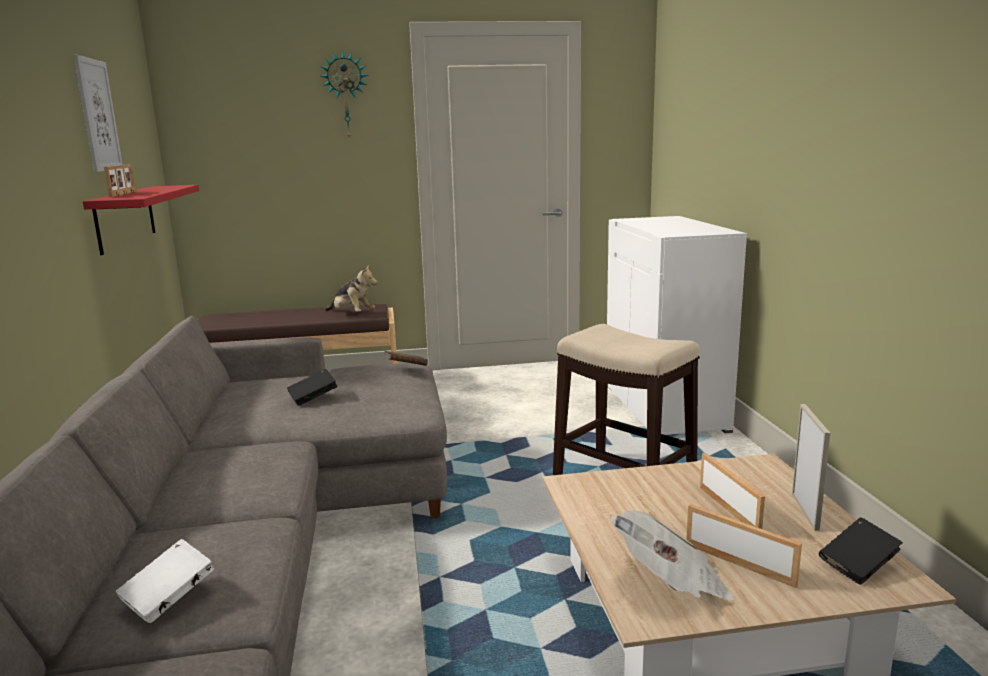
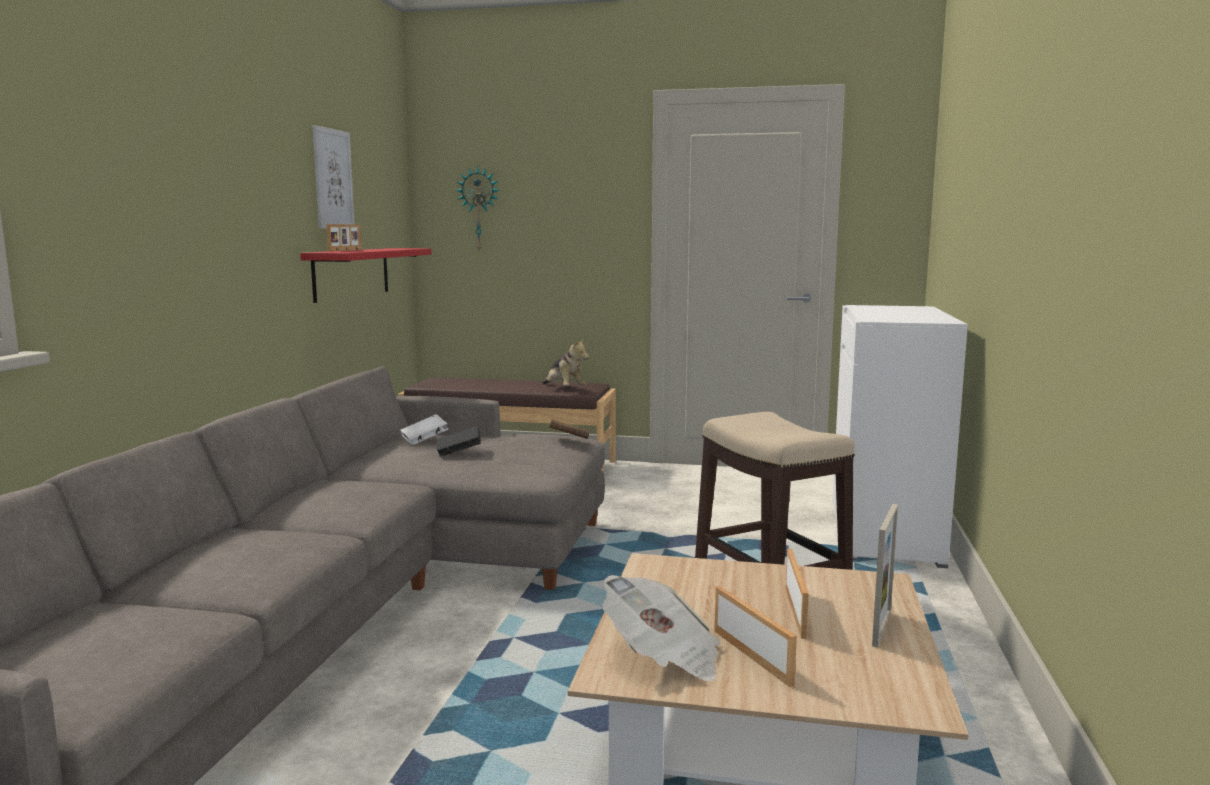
camera: 20 degrees right, 5 degrees down
(169, 597) = (211, 568): white book -> white book (424, 440)
(346, 96) = (584, 166): wall clock -> wall clock (479, 209)
(858, 565) = (885, 684): black book -> none

